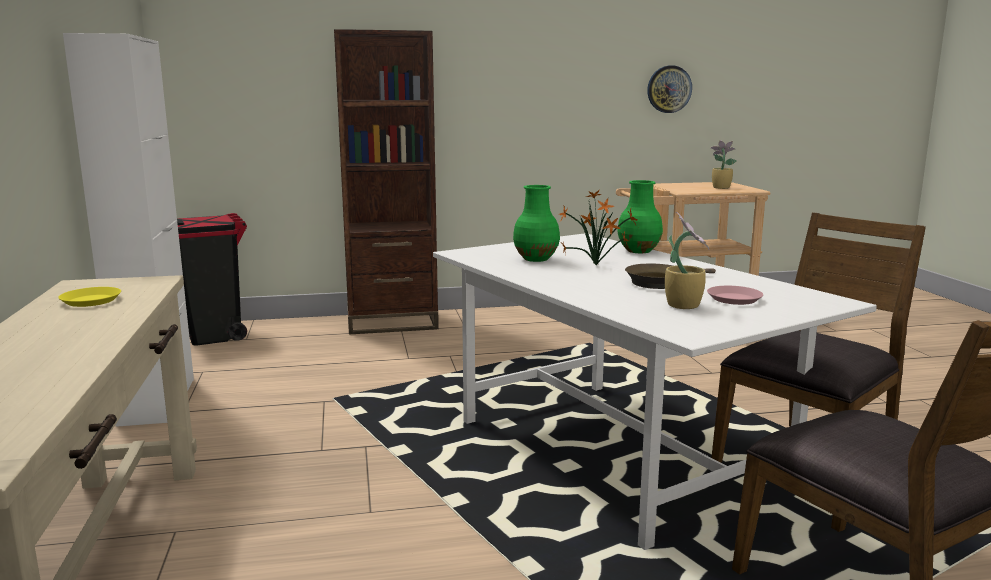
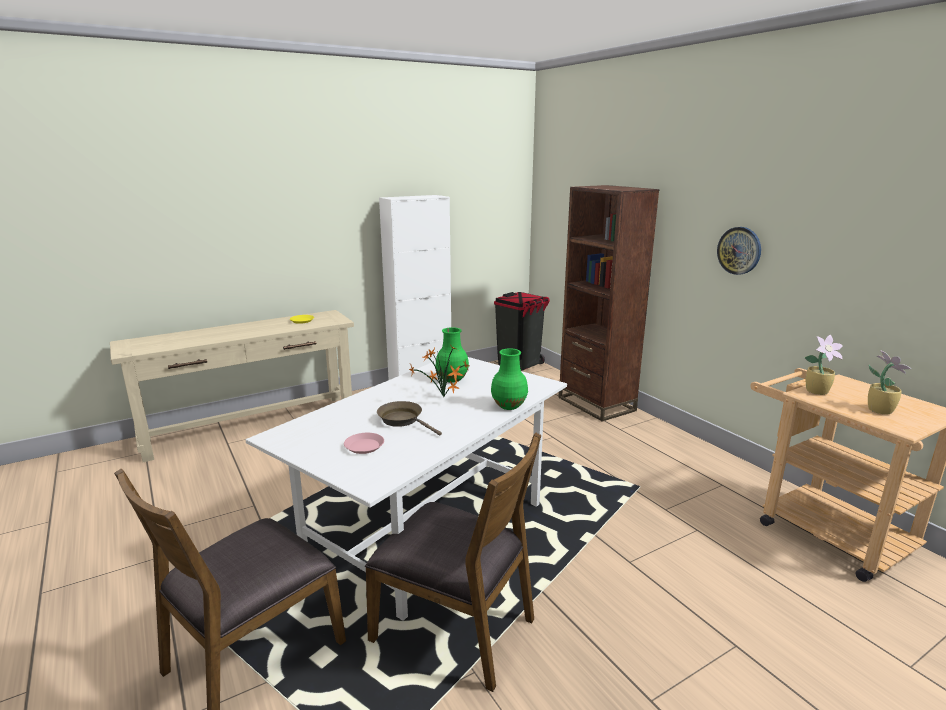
camera: 70 degrees right, 5 degrees up
(669, 89) = (899, 271): wall clock -> wall clock (739, 250)
(683, 305) = (341, 431): potted plant -> potted plant (818, 391)

